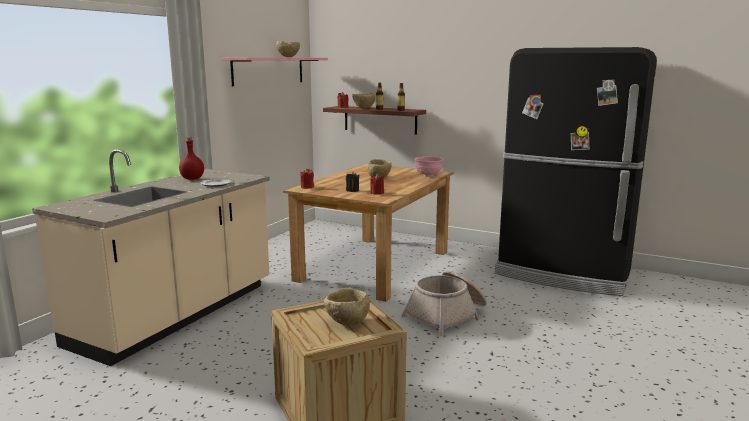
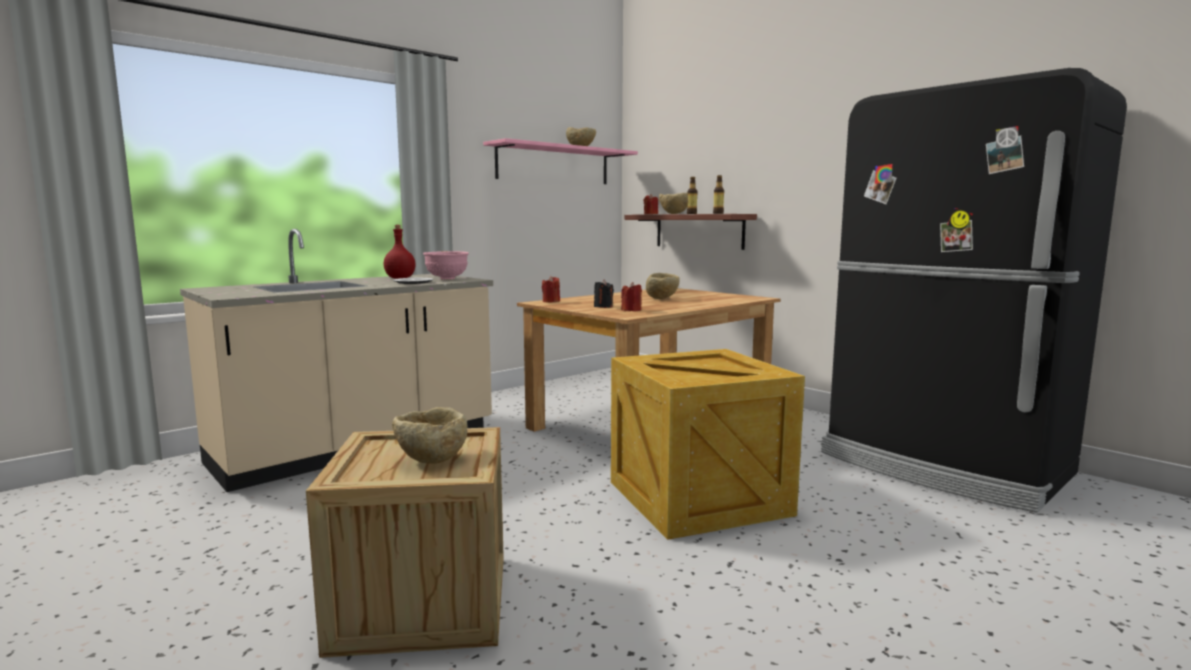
camera: 20 degrees right, 5 degrees down
(428, 175) = (735, 299): pink bowl -> pink bowl (446, 279)
(447, 316) = (701, 498): basket -> crate

